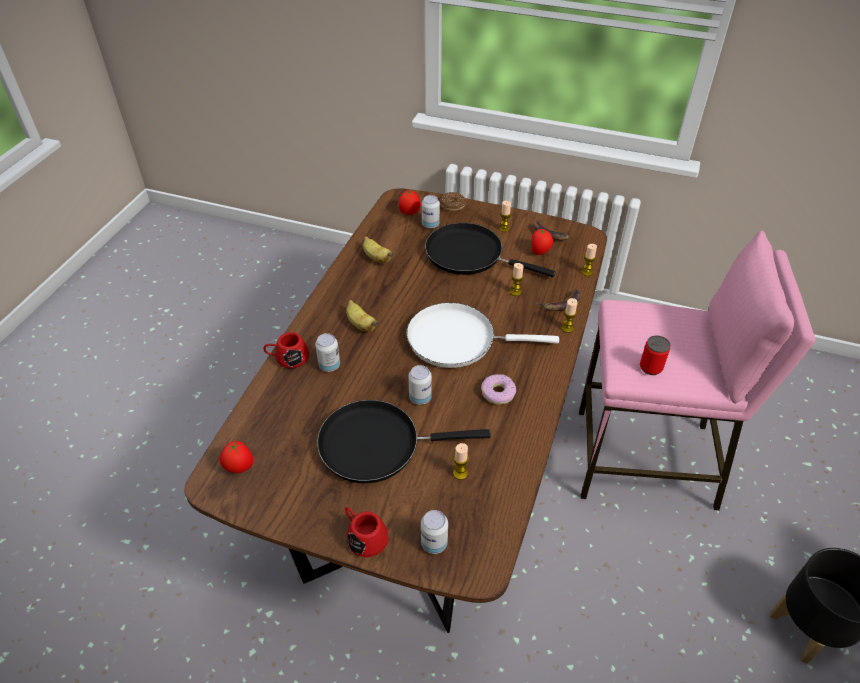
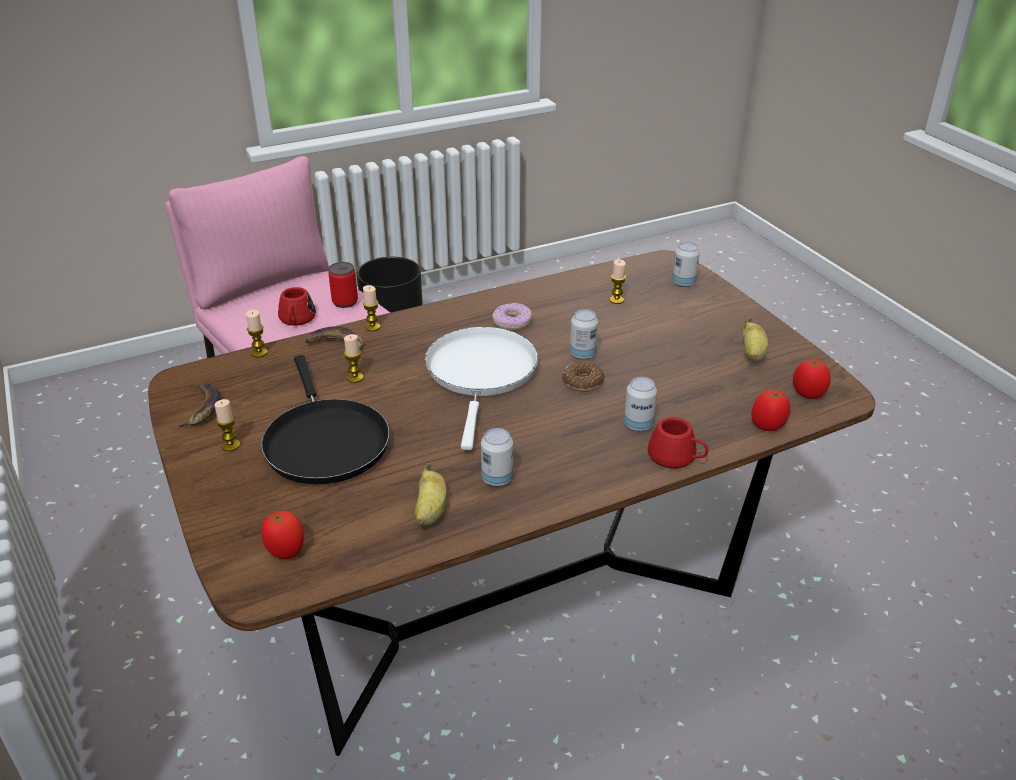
camera: 135 degrees left, 10 degrees down
(360, 324) = (557, 444): banana -> banana (752, 355)
(364, 536) = (732, 308): red mug -> red mug (296, 320)
(377, 444) = (662, 346): black frying pan -> none
(430, 224) = (293, 512): can -> can (497, 478)
(452, 205) = (216, 521): donut -> donut (583, 382)
(457, 340) = (481, 374): white frying pan -> white frying pan turned 135 degrees counterclockwise
(540, 252) = (254, 396): tomato -> tomato (768, 426)

